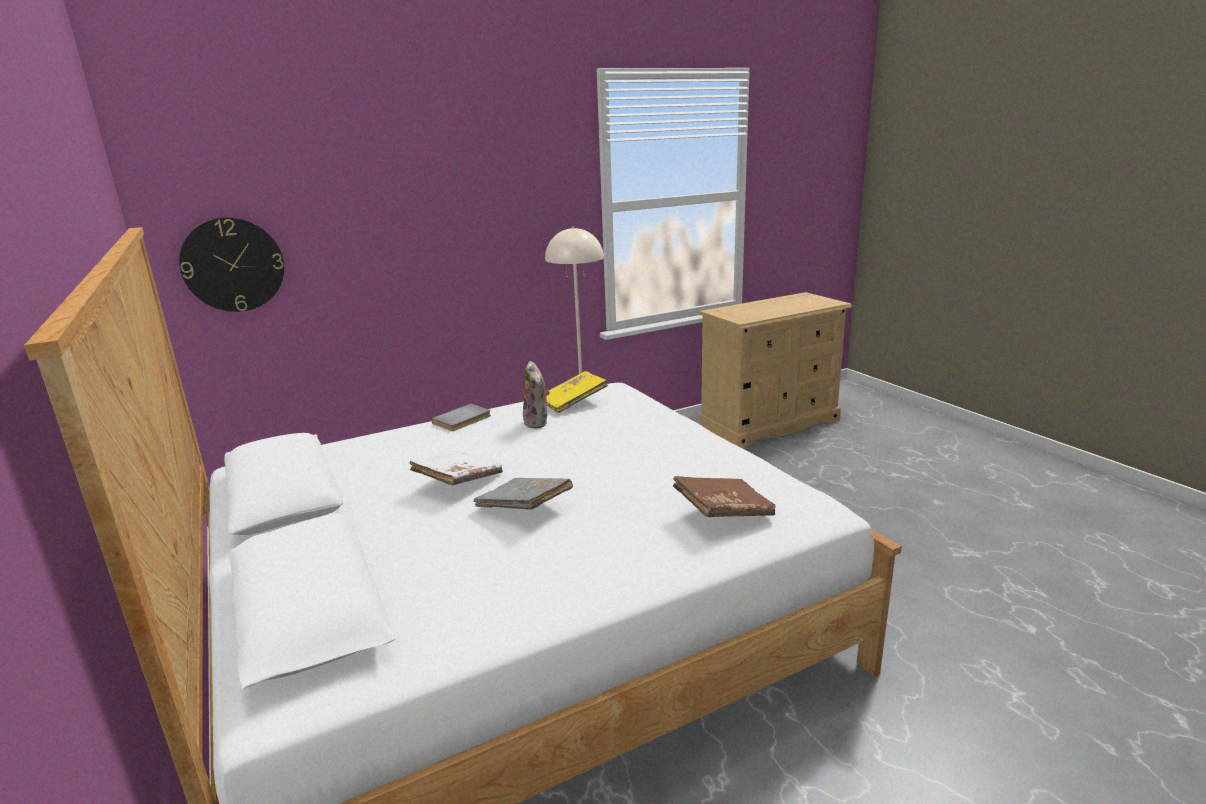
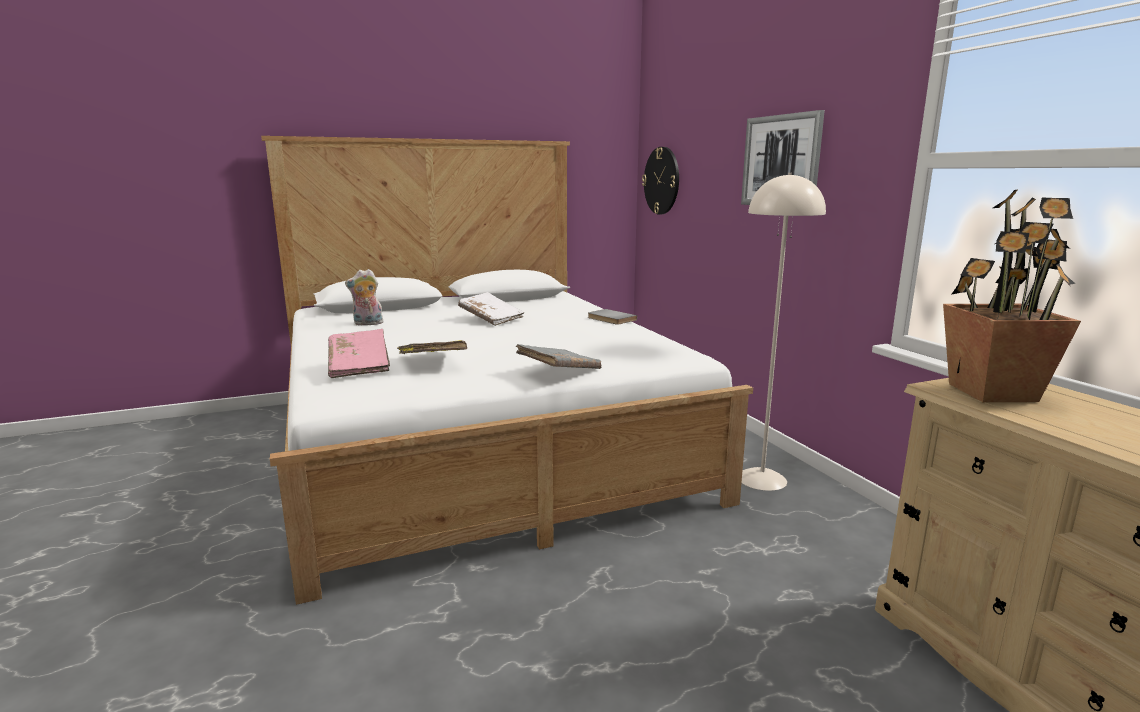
camera: 95 degrees right, 5 degrees down
(470, 218) = (781, 161): none -> picture
(524, 507) = (435, 329): grey book -> grey book (559, 370)
(538, 422) = (590, 333): plush toy -> plush toy (367, 324)
(573, 402) = (641, 342): yellow book -> yellow book (432, 361)
(723, 511) = (359, 366): brown book -> pink book
(743, 314) = (993, 392): none -> potted plant

